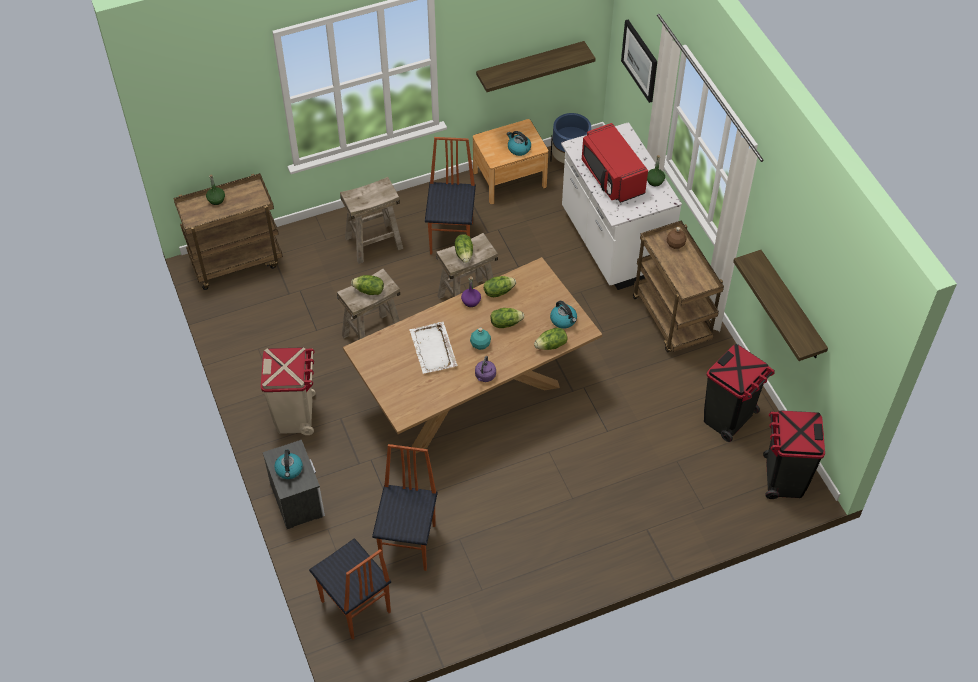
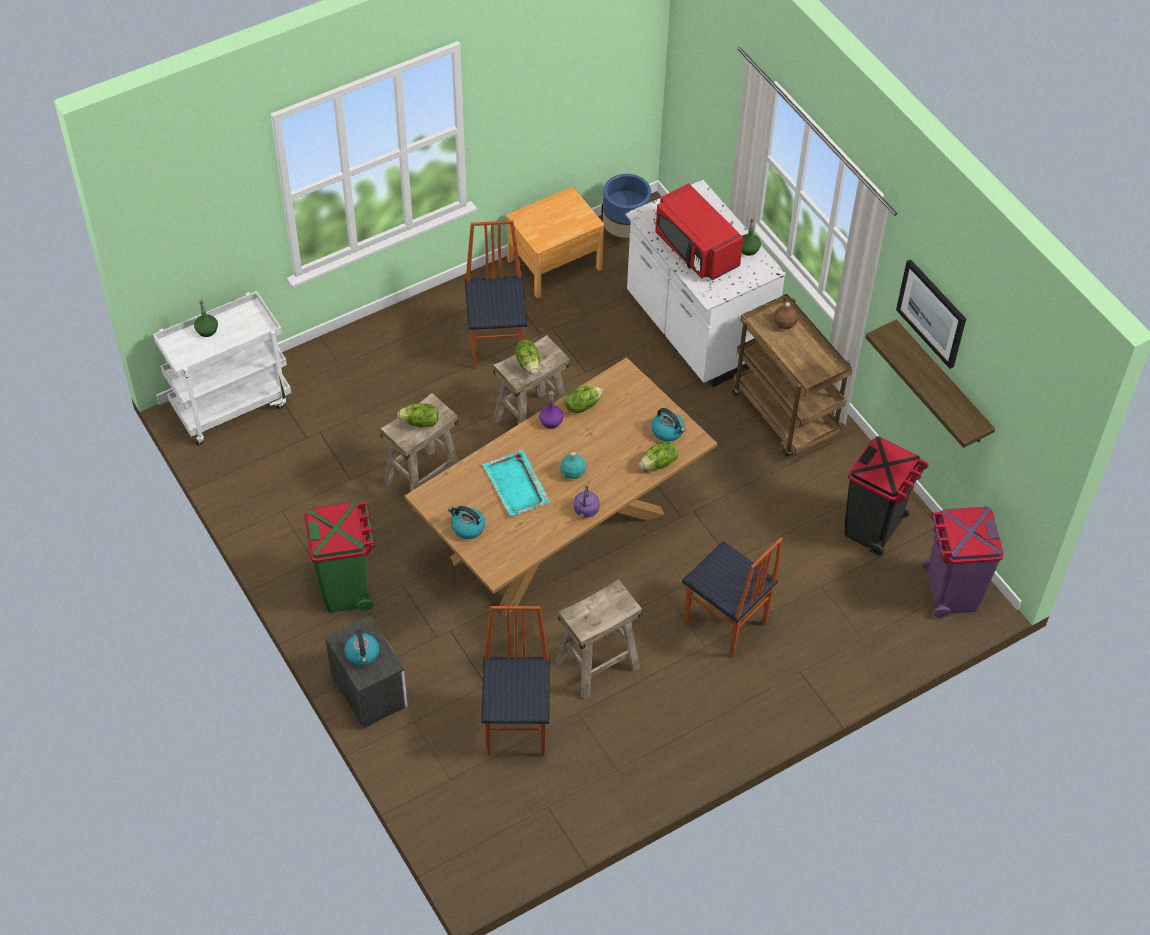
camera: 10 degrees left, 0 degrees up
(237, 261) = (232, 405): brown cart -> white cart
(295, 415) = (346, 588): beige trash can -> green trash can
(355, 607) = (466, 812): chair -> chair (725, 624)
(374, 243) = (401, 363): beige stool -> beige stool (597, 665)
(433, 349) = (516, 485): white tray -> turquoise tray
(505, 323) = (598, 443): lettuce -> none
(518, 148) = (566, 225): kettle -> kettle (467, 527)
(530, 66) = (572, 121): shelf -> none
(640, 60) = (711, 103): picture -> picture (932, 313)
(783, 479) = (950, 592): black trash can -> purple trash can

